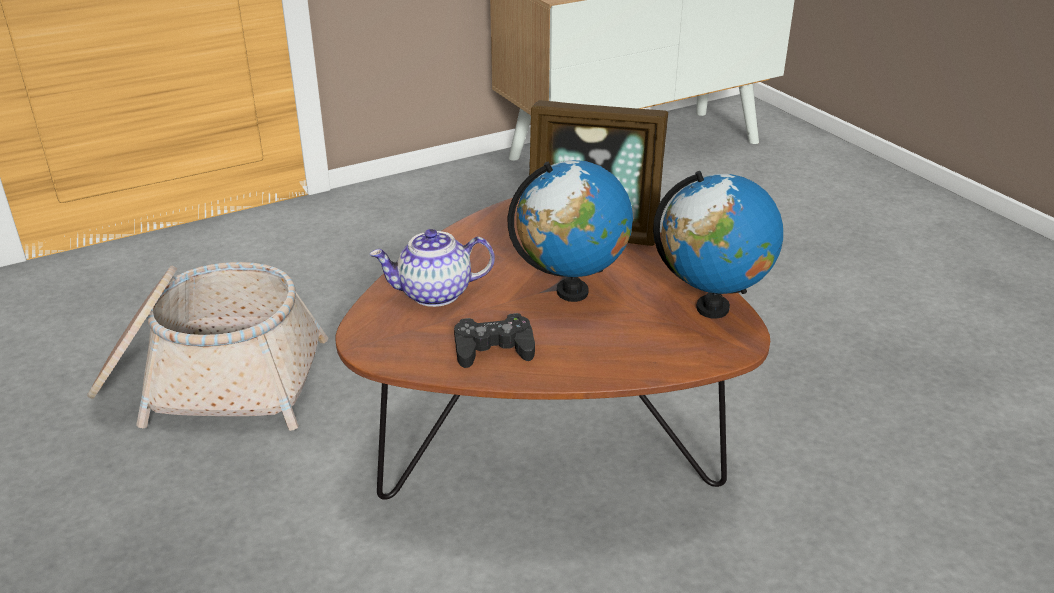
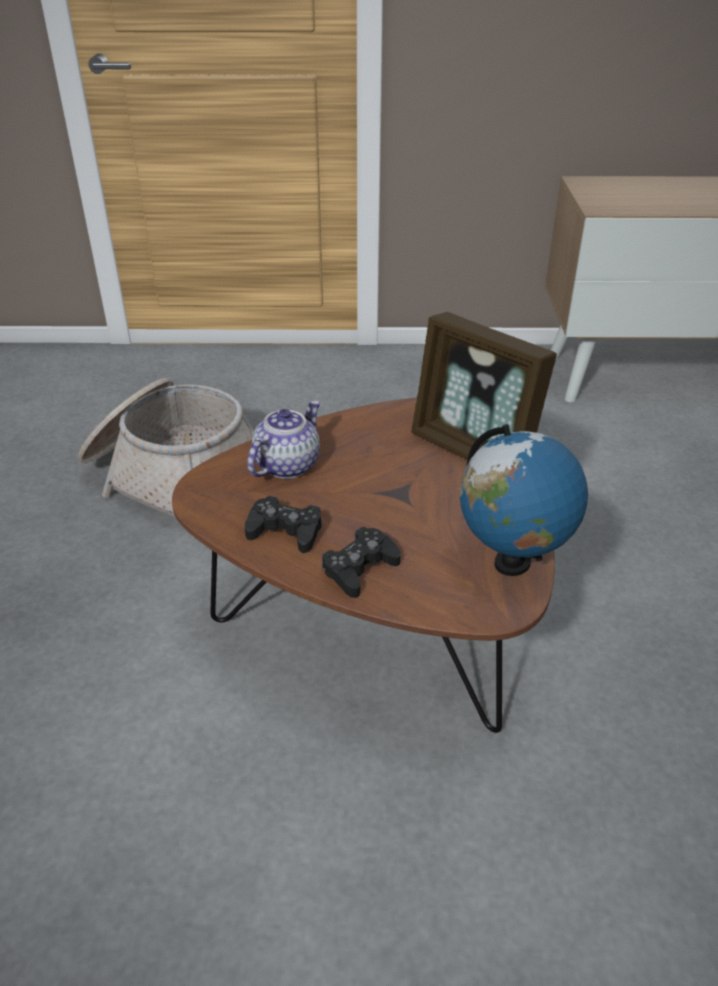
camera: 30 degrees right, 5 degrees up
(434, 294) = (286, 465): teapot -> teapot turned 105 degrees clockwise
(572, 292) = (399, 502): globe -> none
(593, 355) = (359, 568): none -> black game controller

